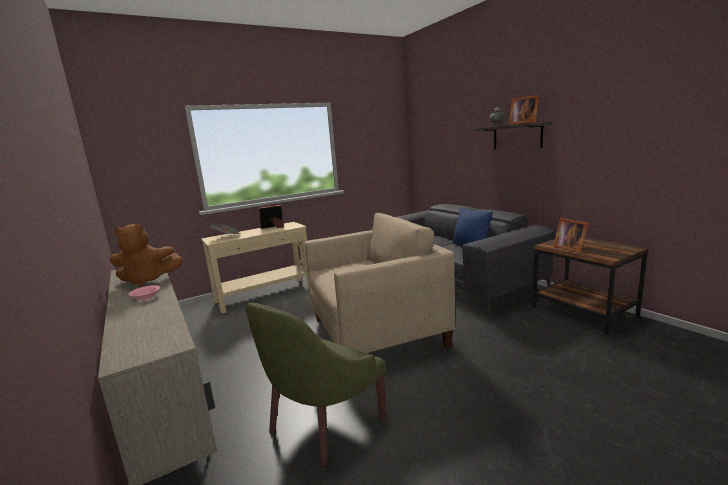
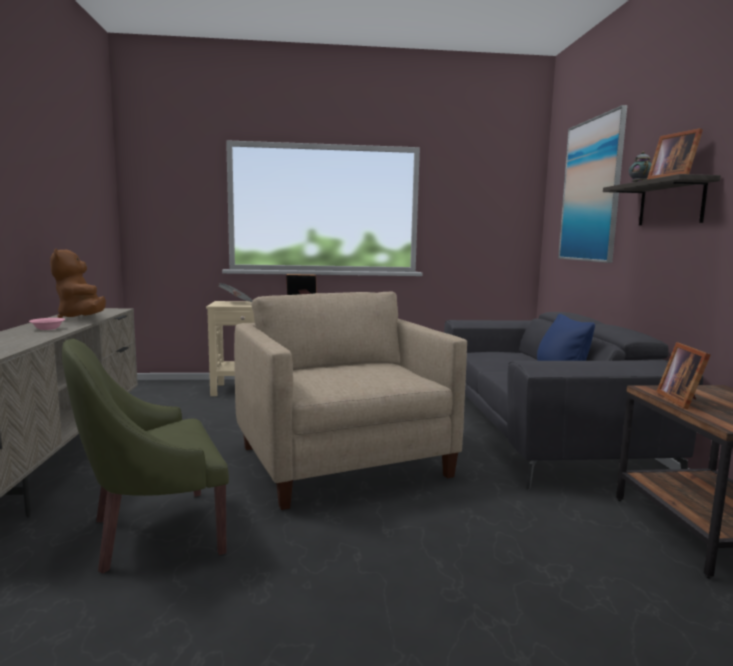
camera: 25 degrees right, 5 degrees down
(148, 280) = (82, 318): brown plush toy -> brown plush toy turned 45 degrees clockwise
(377, 332) = (344, 462): beige armchair -> beige armchair turned 120 degrees counterclockwise
(450, 127) = (591, 190): none -> picture

